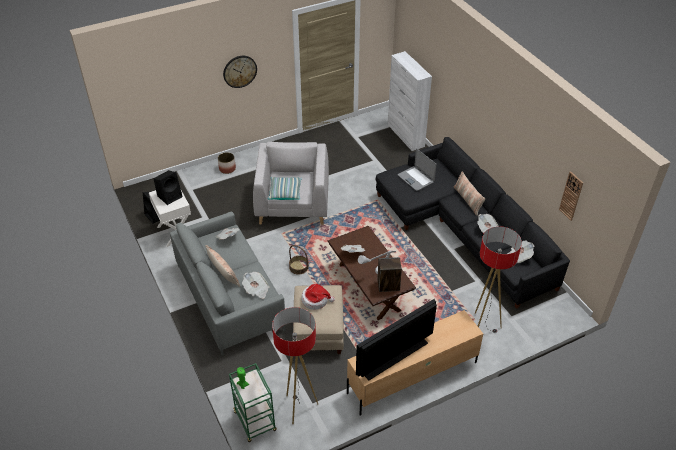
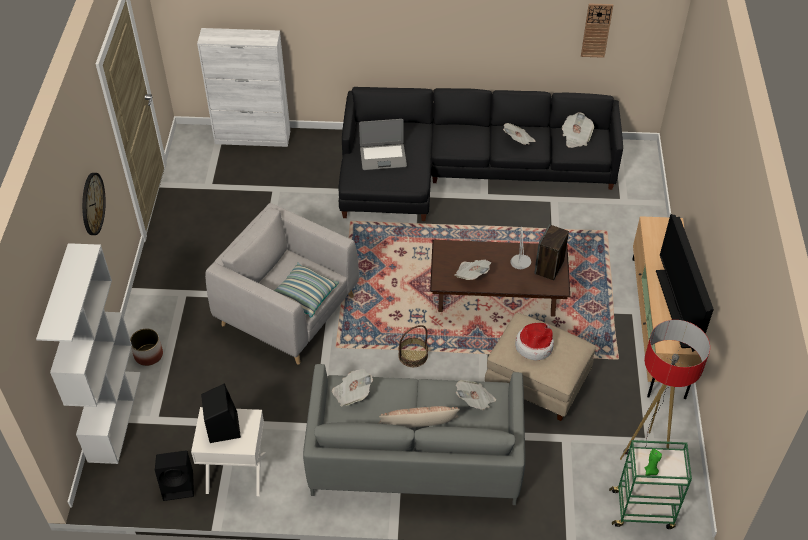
camera: 60 degrees left, 5 degrees up
(183, 175) = (114, 416): none -> white bookcase
(468, 200) = (455, 132): pillow -> none
(483, 326) = (620, 228): floor lamp -> none

